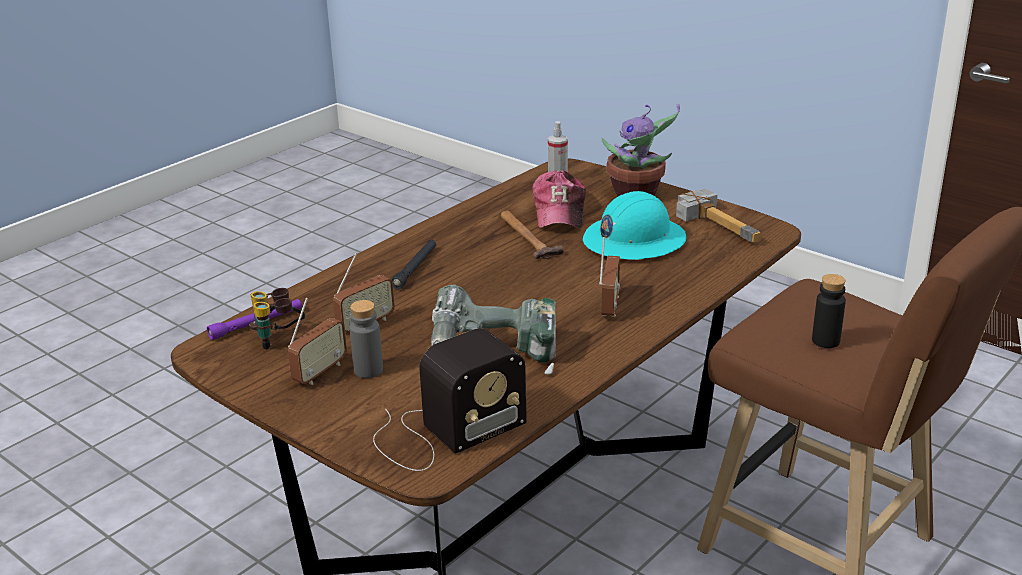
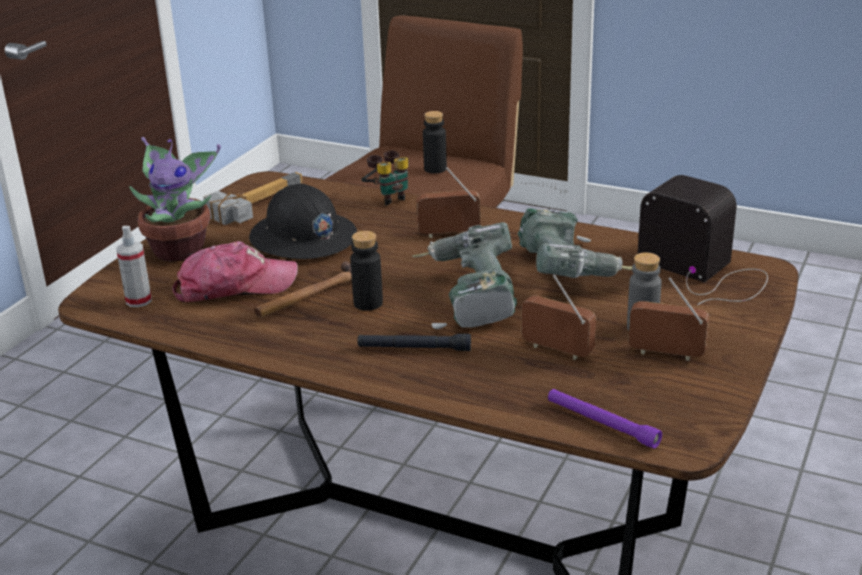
camera: 105 degrees left, 0 degrees up
(280, 340) = (624, 396): binoculars -> binoculars (388, 198)
(478, 299) = (468, 298): none -> power drill
(498, 258) = (368, 303): none -> black bottle
(633, 240) = (303, 238): turquoise hard hat -> black hard hat

